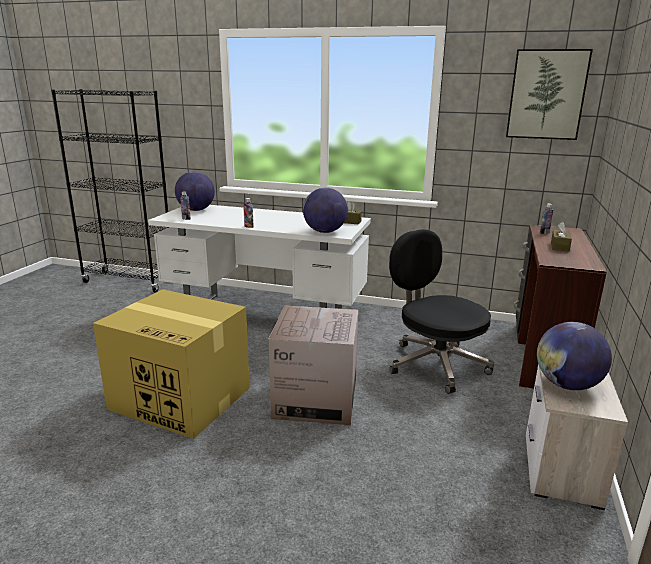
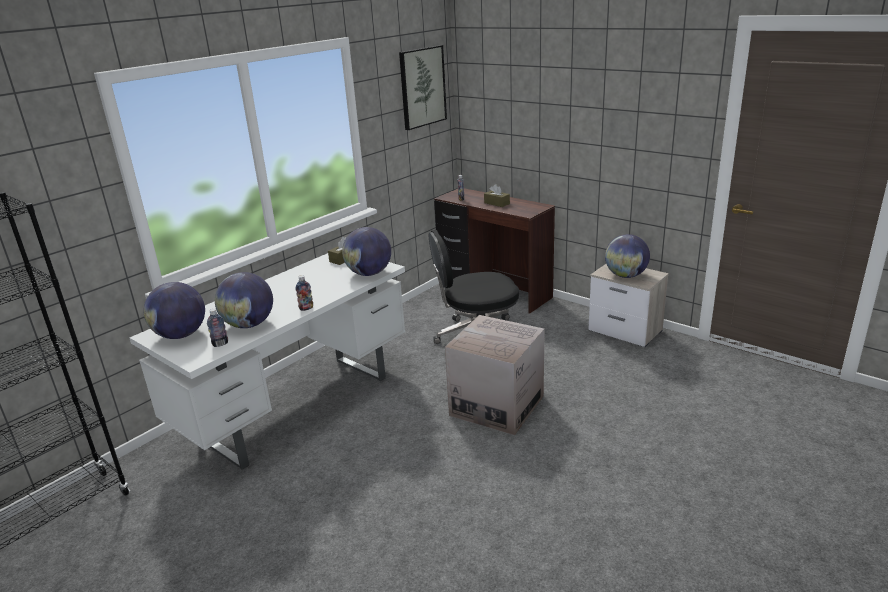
camera: 65 degrees left, 5 degrees up
(182, 398) = (449, 487): cardboard box -> none
(216, 219) = (249, 324): none -> globe

